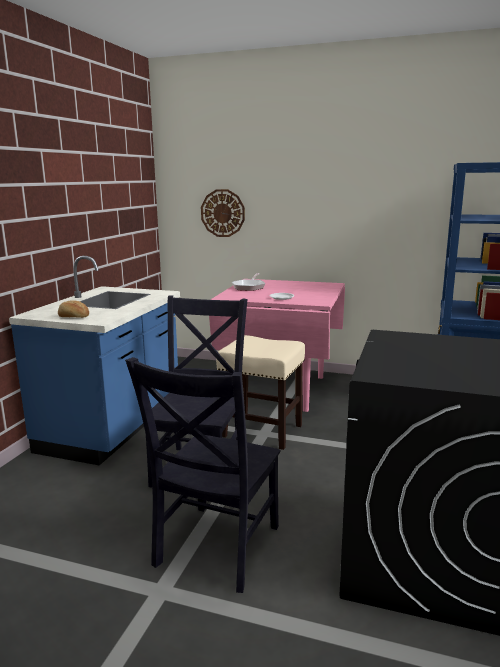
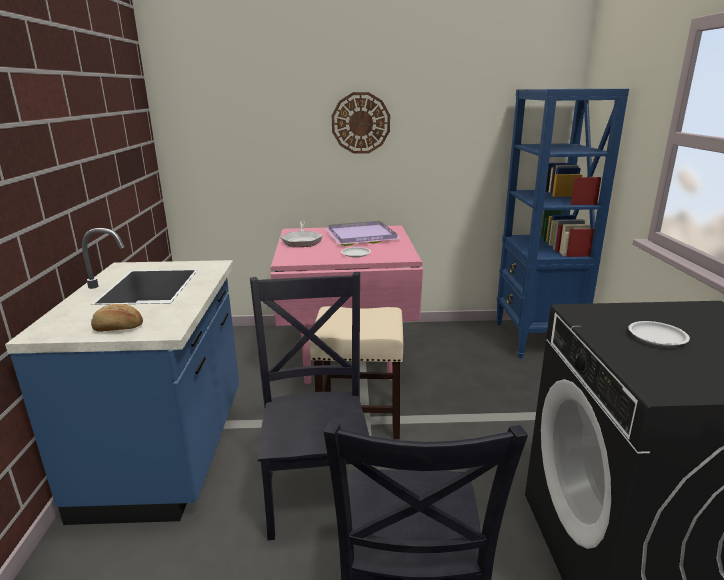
camera: 20 degrees left, 5 degrees up
(222, 213) = (247, 149): wall clock -> wall clock (360, 123)
(299, 287) = (360, 236): none -> purple tray
(423, 353) = (657, 337): none -> white plate

